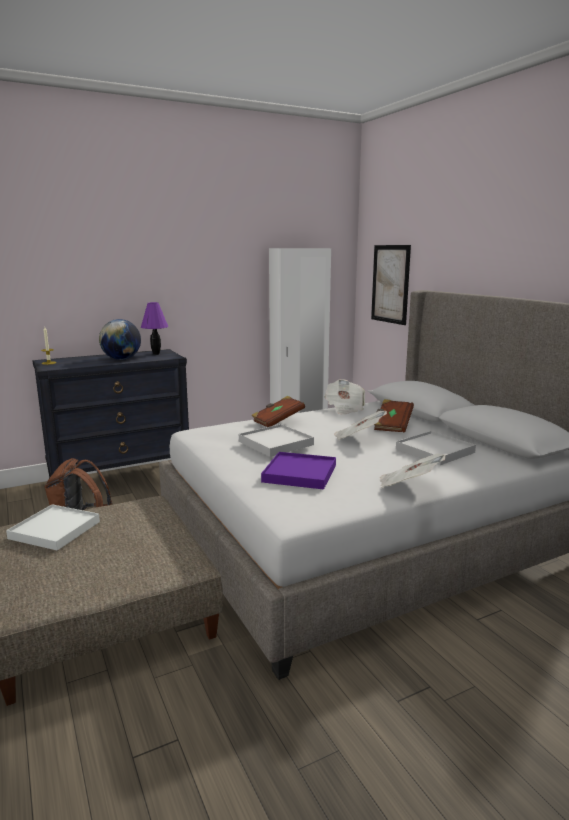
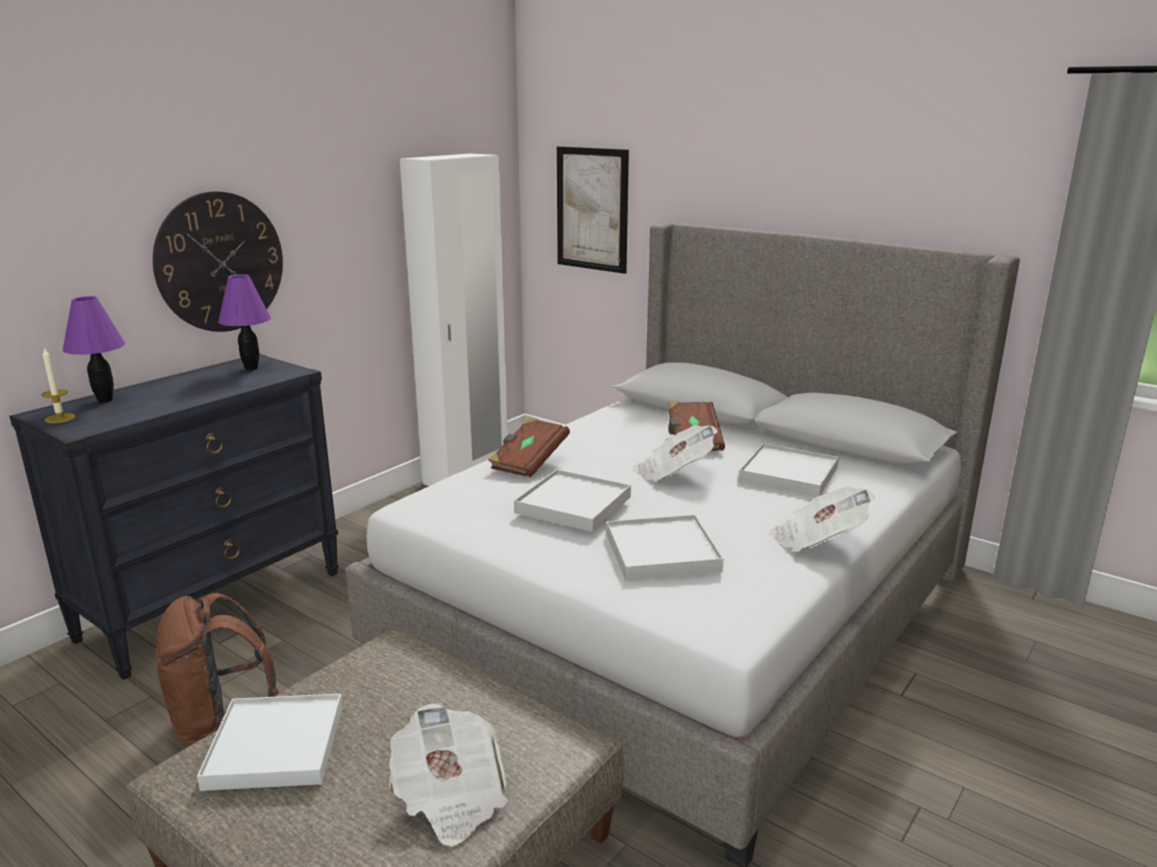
camera: 25 degrees left, 5 degrees up
(76, 359) = (104, 400): none -> purple table lamp
(121, 359) = (201, 389): globe -> none
(152, 297) = (220, 262): none -> wall clock
(300, 474) = (662, 552): purple tray -> white tray
(344, 408) = (596, 420): newspaper -> newspaper (450, 798)

